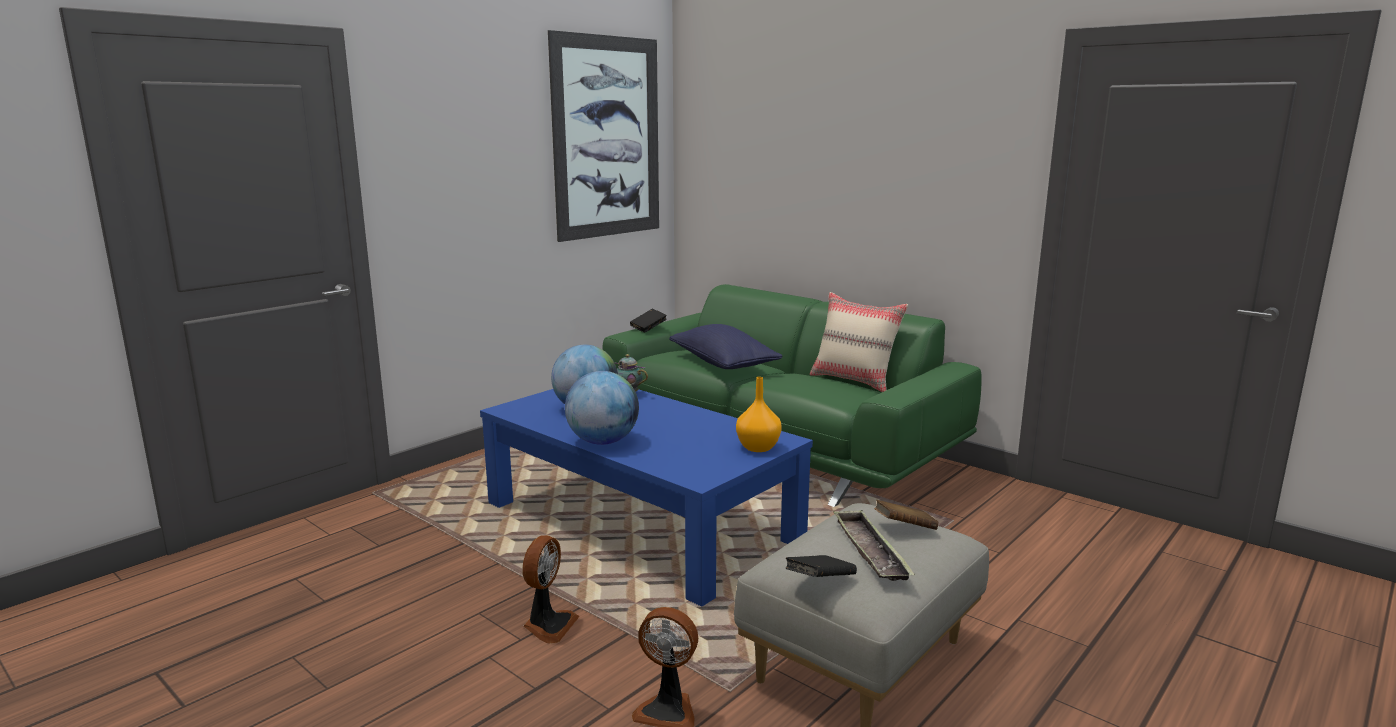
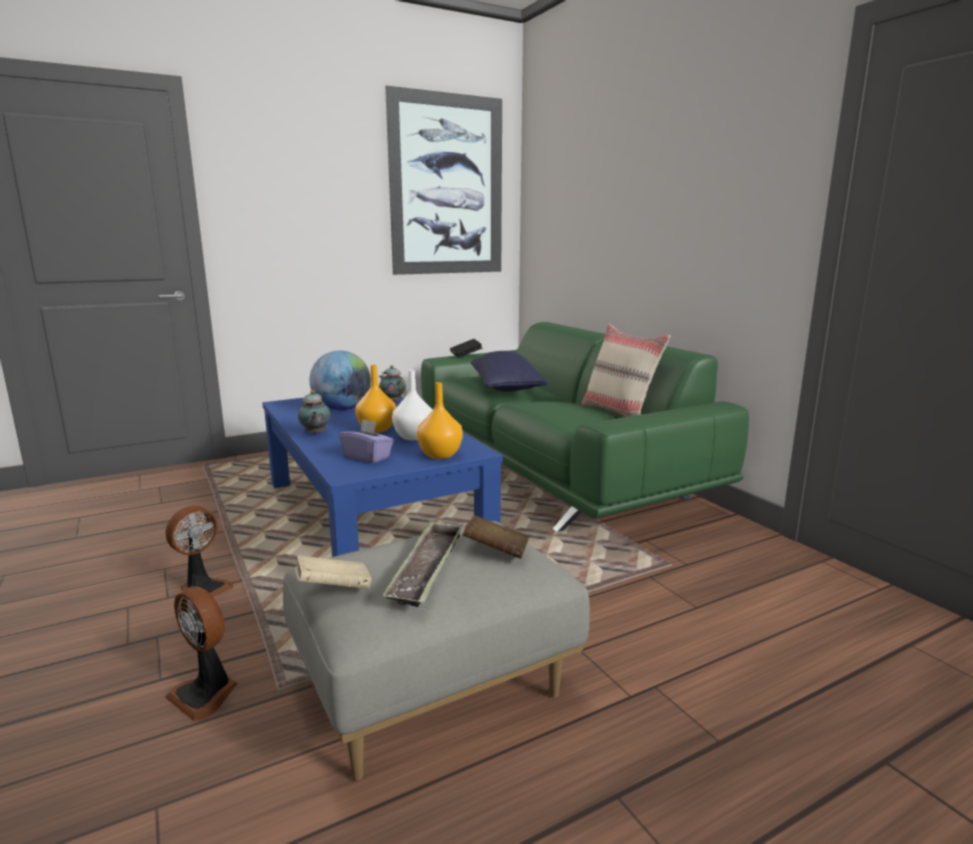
camera: 20 degrees right, 0 degrees up
(603, 442) = (315, 434): globe -> teapot
(657, 428) = (376, 429): none -> orange vase
(693, 459) = (367, 457): none -> purple tissue box
(705, 432) = (413, 437): none -> white vase
(820, 581) = (333, 589): black book -> beige book

